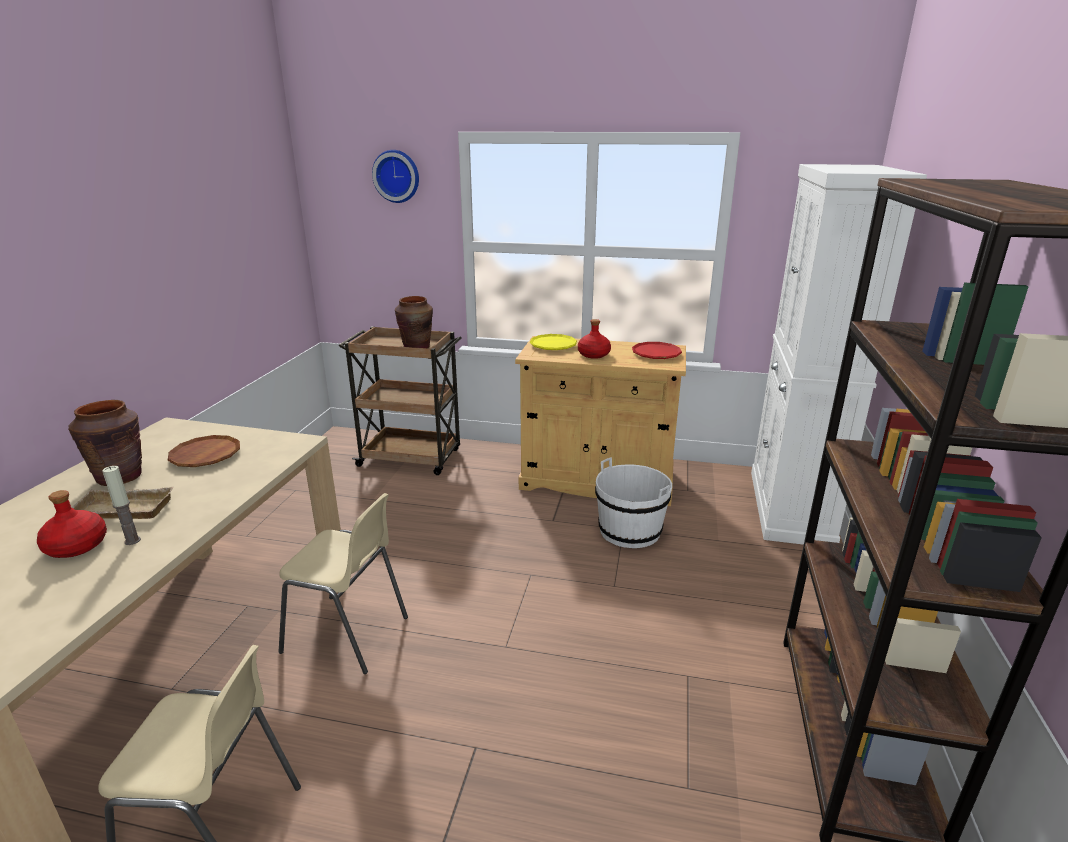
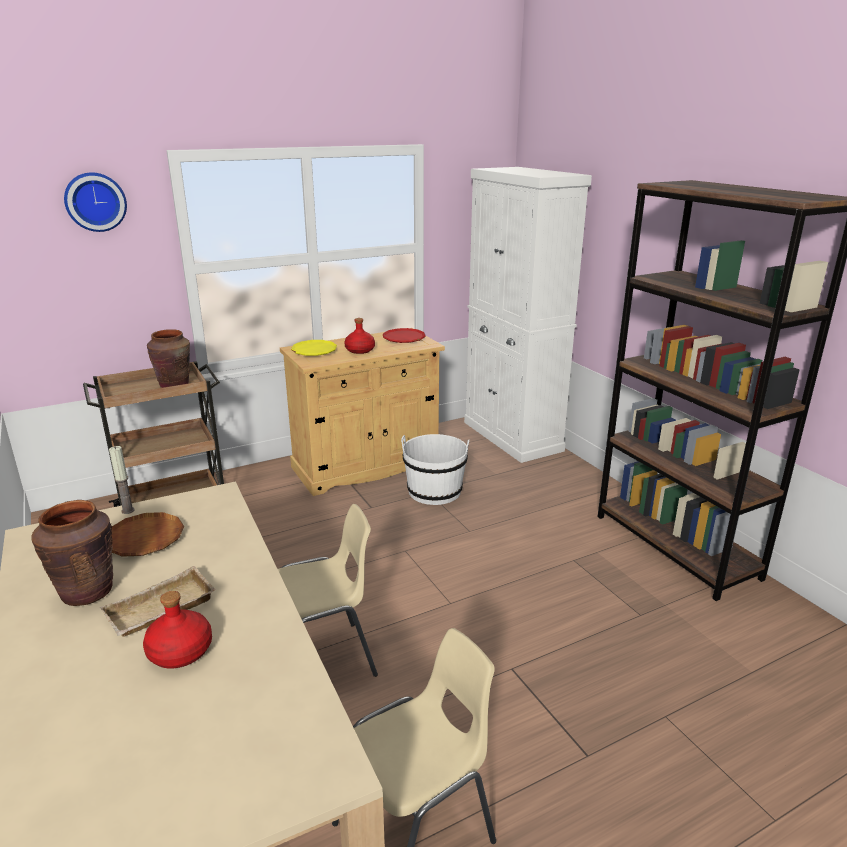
camera: 40 degrees left, 0 degrees up
(132, 540) = (229, 621): candle -> candle (128, 510)

